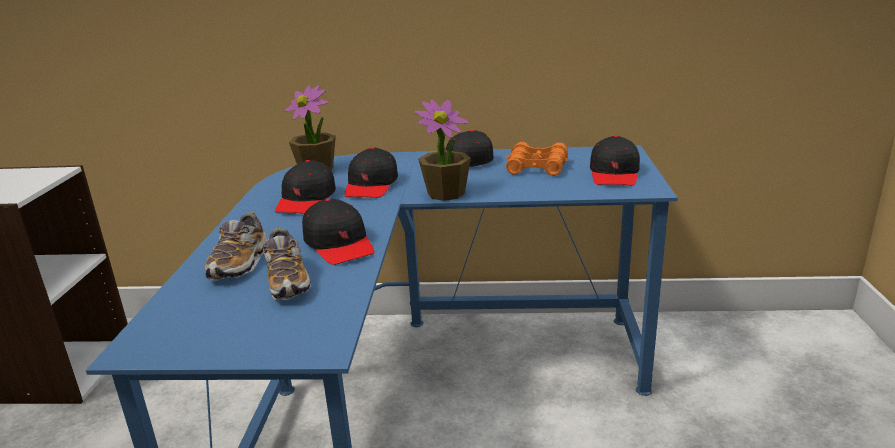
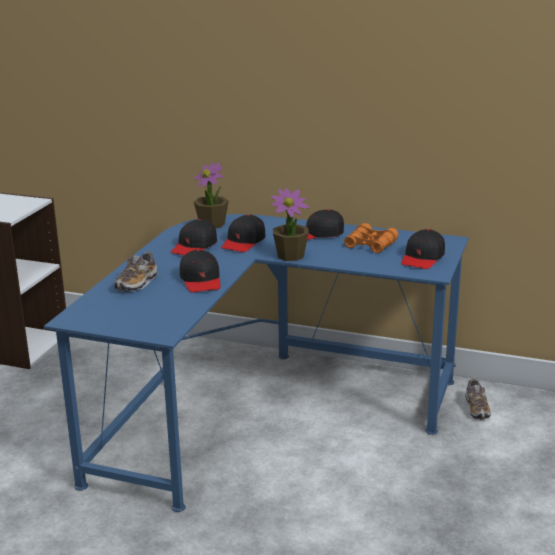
camera: 15 degrees right, 0 degrees up
(288, 282) = (161, 298): shoe -> shoe (477, 409)

